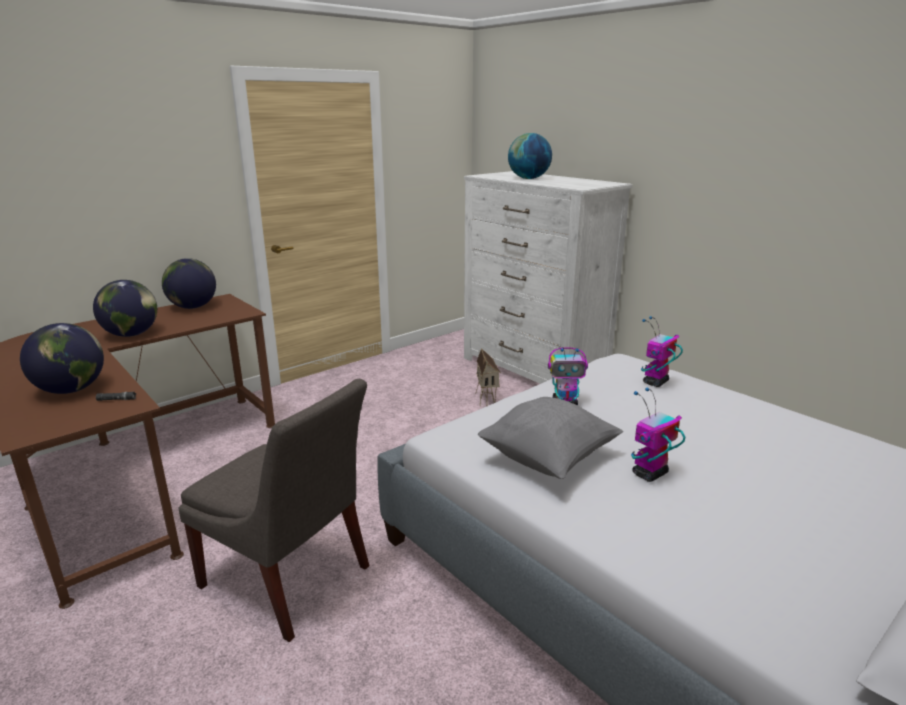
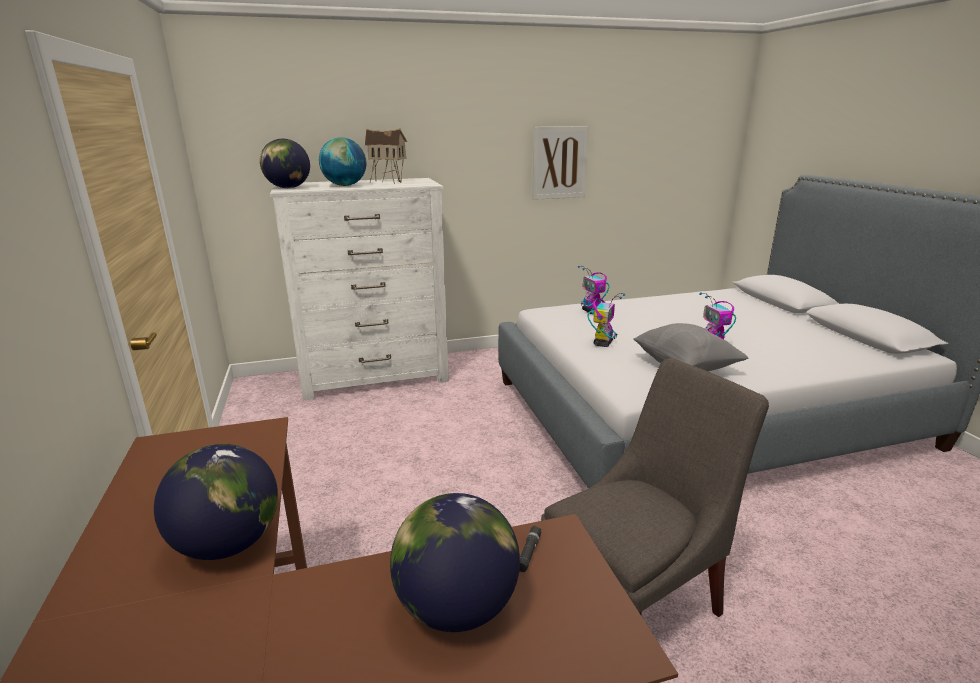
camera: 65 degrees left, 0 degrees up
(193, 307) = (159, 474): globe -> globe (288, 188)
(487, 400) = (406, 412): toy house -> toy house (388, 182)
(804, 187) = (559, 163): none -> picture

